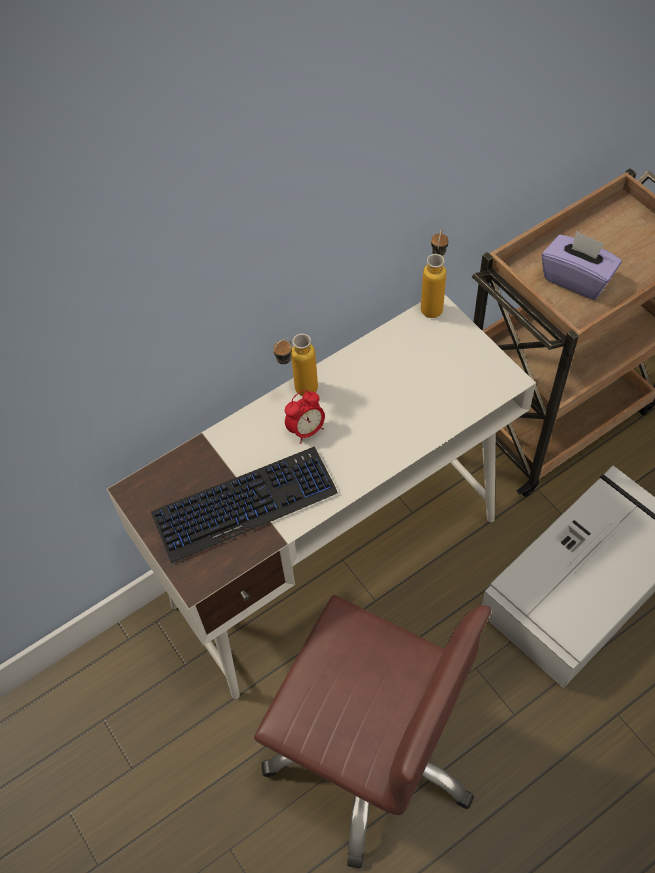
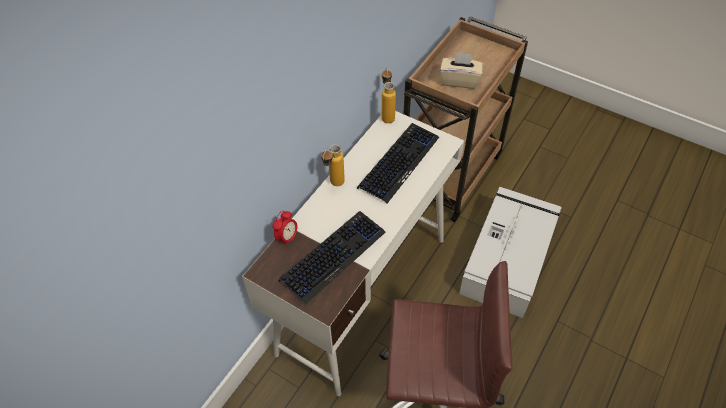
camera: 25 degrees left, 5 degrees down
(306, 430) = (349, 204): alarm clock -> alarm clock (287, 237)
(413, 388) = (399, 162): none -> keyboard
(576, 279) = (459, 80): purple tissue box -> beige tissue box

